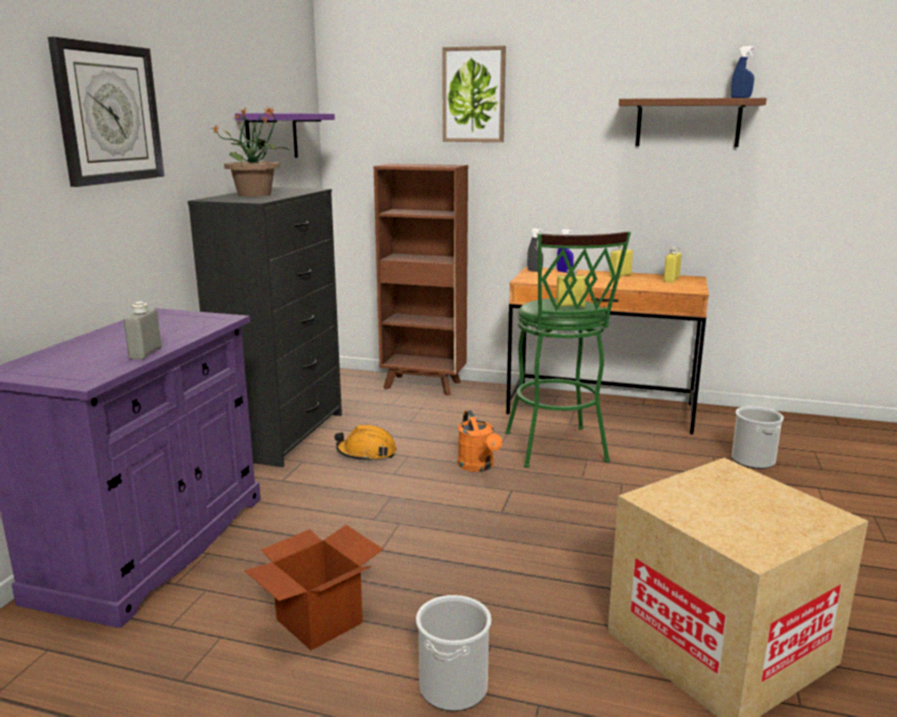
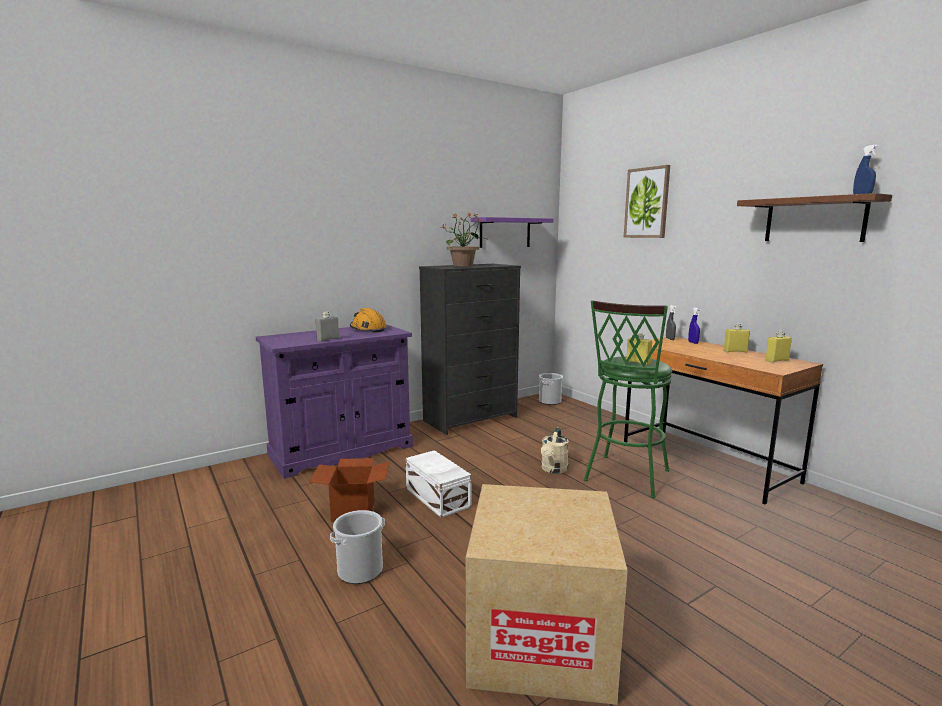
camera: 40 degrees right, 5 degrees down
(108, 114) = (367, 216): wall clock -> none
(367, 453) = (499, 441): orange hard hat -> orange hard hat (368, 329)
(403, 554) = (437, 498): none -> white storage box
(424, 385) = (593, 414): brown bookcase -> none
(478, 466) = (553, 470): orange watering can -> beige watering can
(753, 460) = (795, 542): bucket -> bucket (550, 401)

